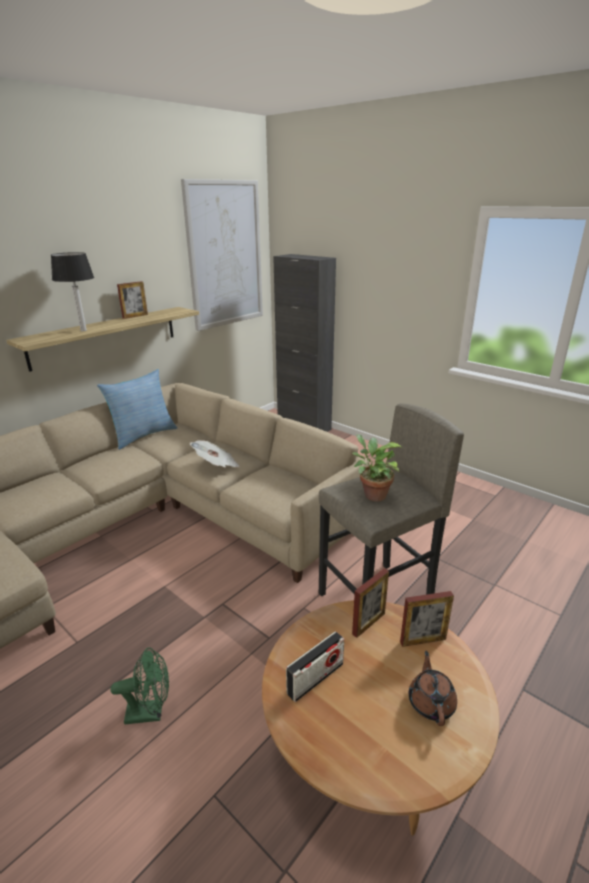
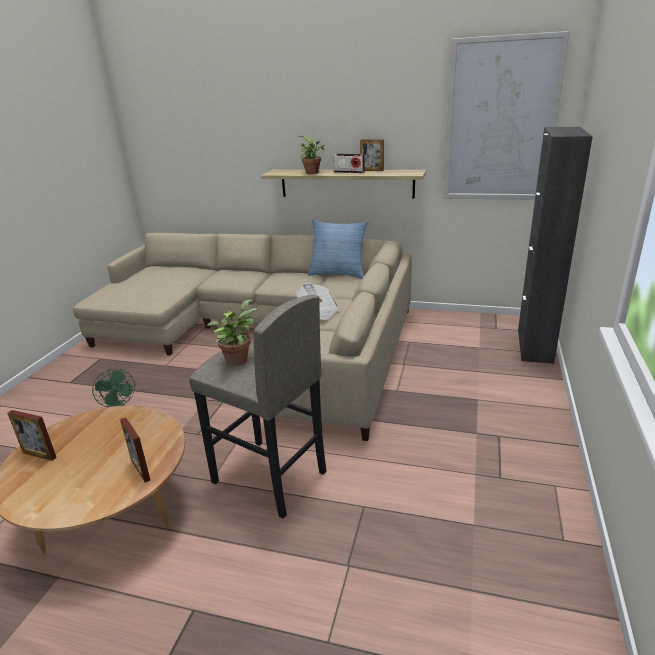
camera: 65 degrees right, 0 degrees up
(84, 330) = (313, 173): table lamp -> potted plant
(315, 678) = (93, 429): radio -> radio (349, 172)
(368, 623) = (153, 438): picture frame -> picture frame (39, 455)
(431, 702) = (75, 486): brown teapot -> none

